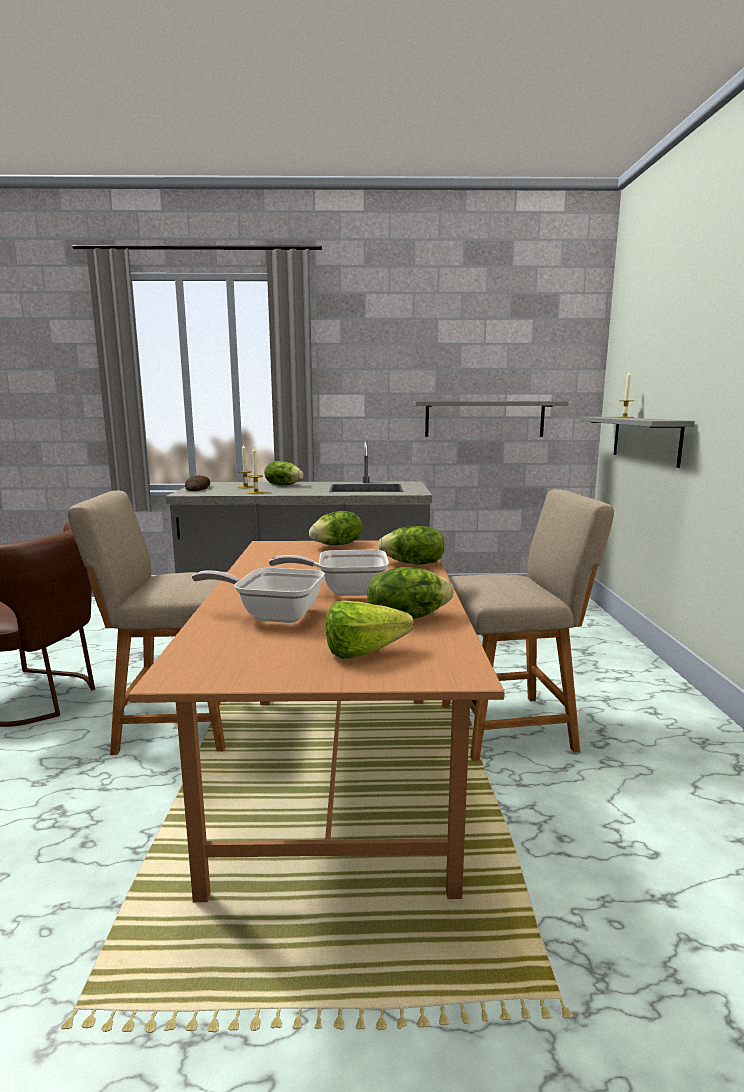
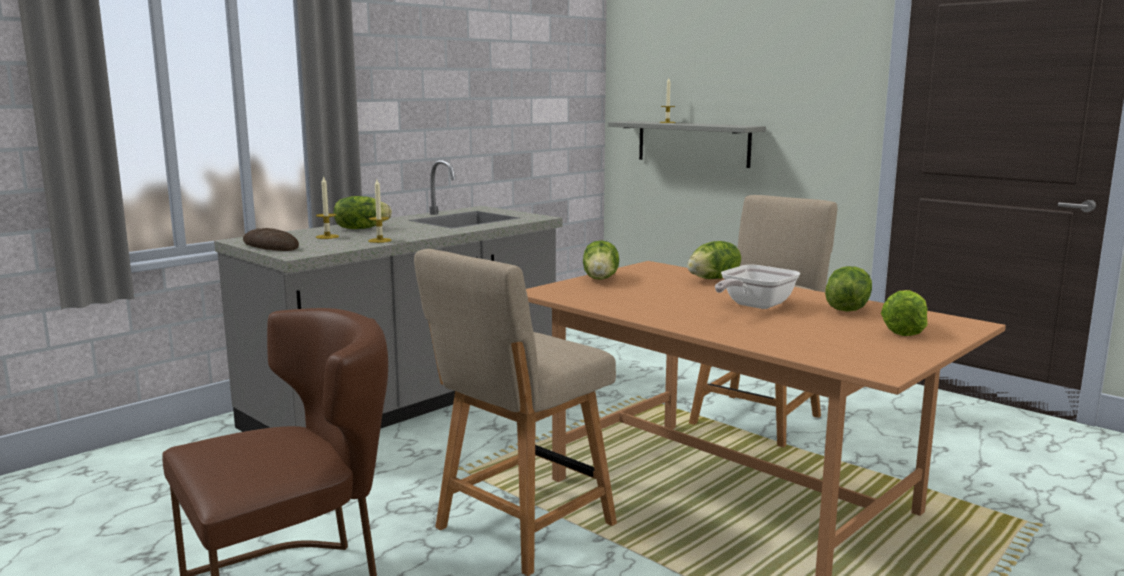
camera: 45 degrees left, 0 degrees up
(272, 615) = (781, 330): frying pan -> none
(484, 419) = (516, 127): grey shelf -> none

